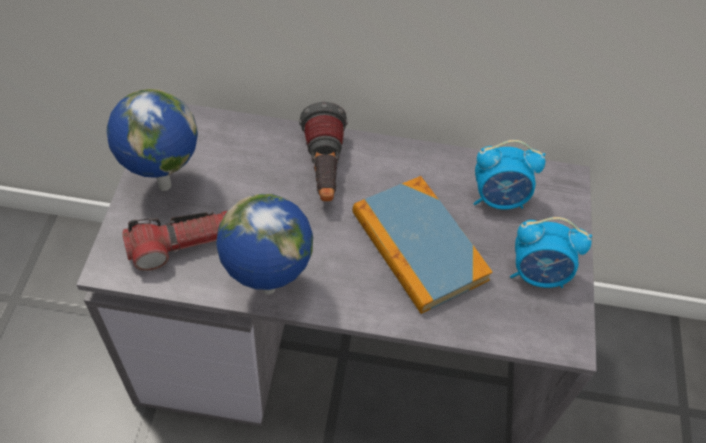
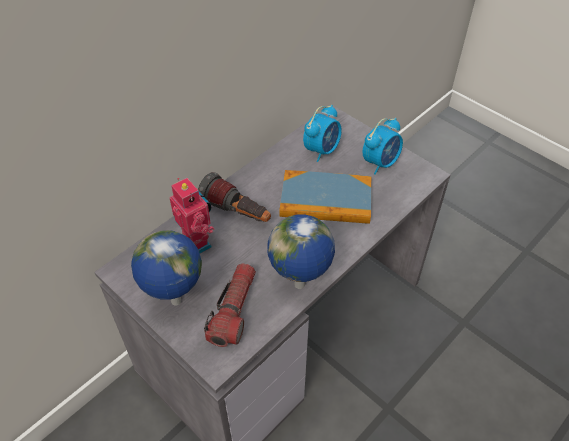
camera: 50 degrees left, 5 degrees down
(254, 159) = (197, 243): none -> toy robot

